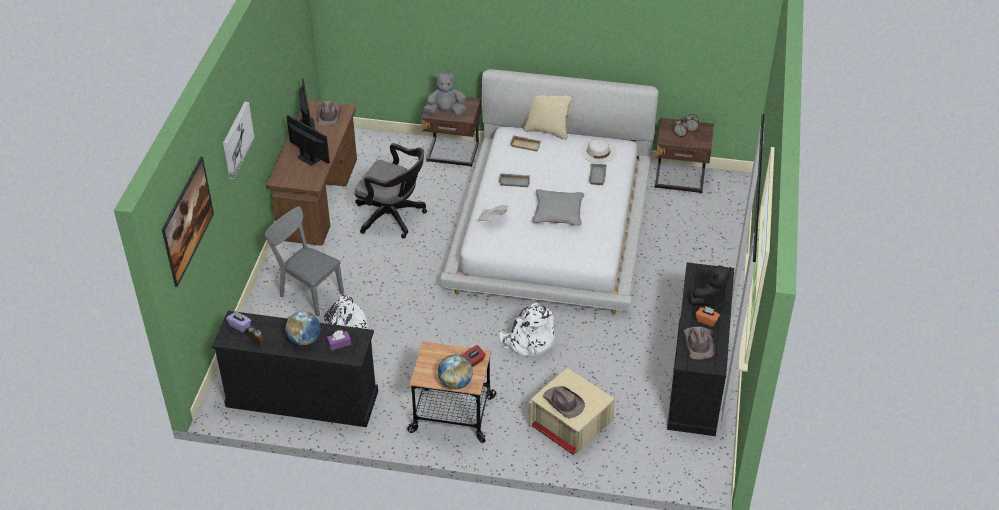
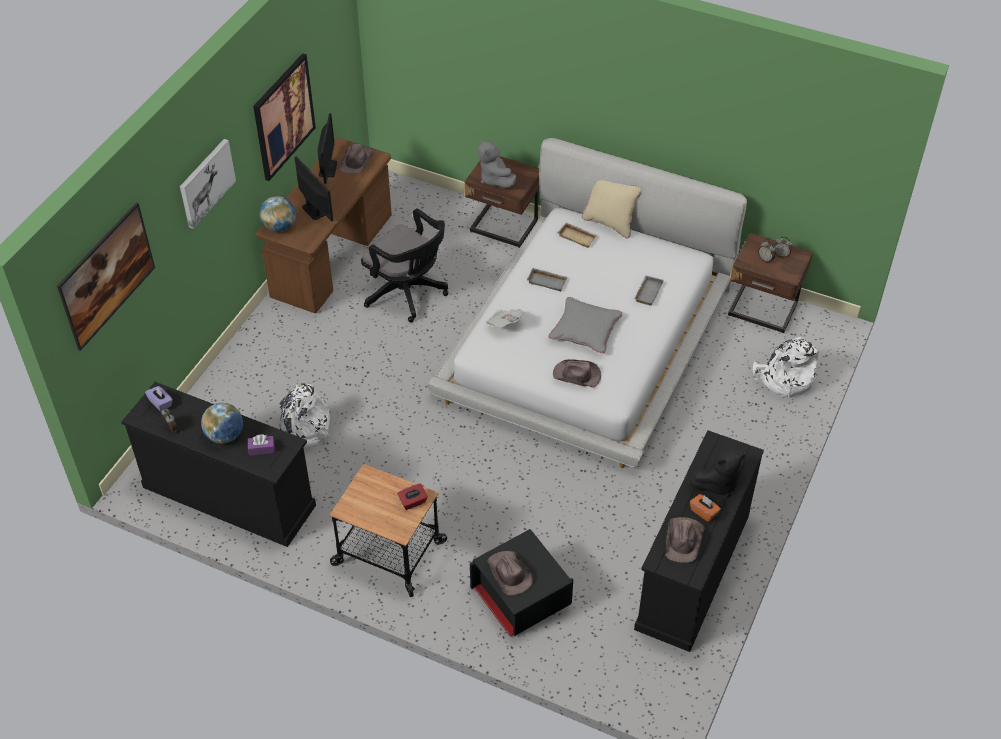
camera: 15 degrees right, 5 degrees up
(275, 82) = (283, 116): none -> picture
(308, 292) = (281, 367): grey chair -> none
(445, 112) = (495, 179): grey plush toy -> grey plush toy turned 120 degrees counterclockwise
(455, 383) = (382, 525): globe -> globe (279, 227)
(528, 342) = (508, 482): white backpack -> white backpack (784, 379)
(565, 246) = (577, 375): none -> brown hat
(570, 425) = (520, 598): beige storage box -> black storage box
(598, 151) = (661, 261): white hat -> none

